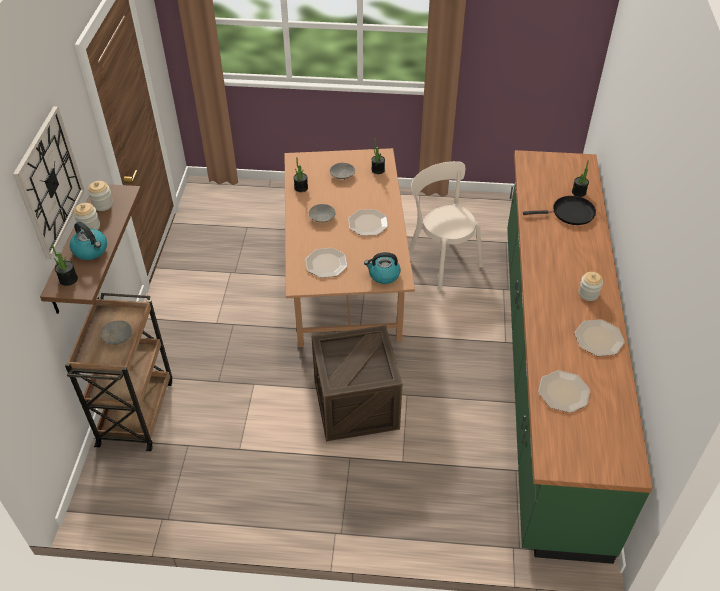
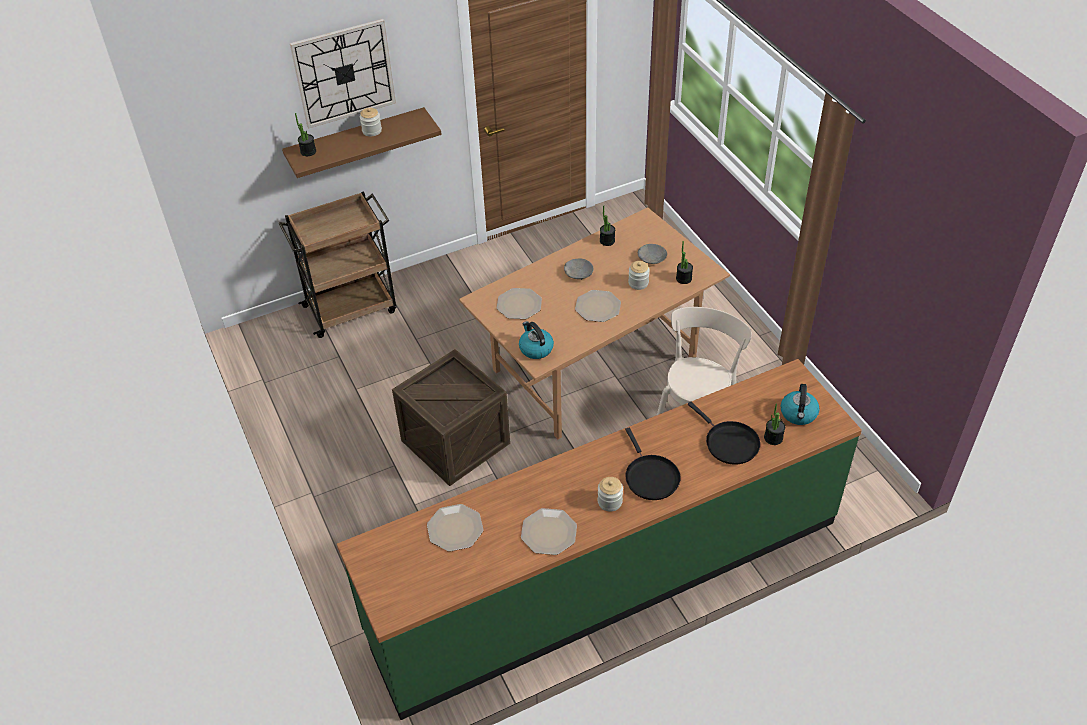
camera: 60 degrees right, 0 degrees up
(91, 250) = (347, 145): kettle -> kettle (798, 414)
(103, 204) = (402, 123): jar -> jar (638, 283)
(117, 337) = (336, 227): grey bowl -> none
(577, 263) = (650, 477): none -> black frying pan

